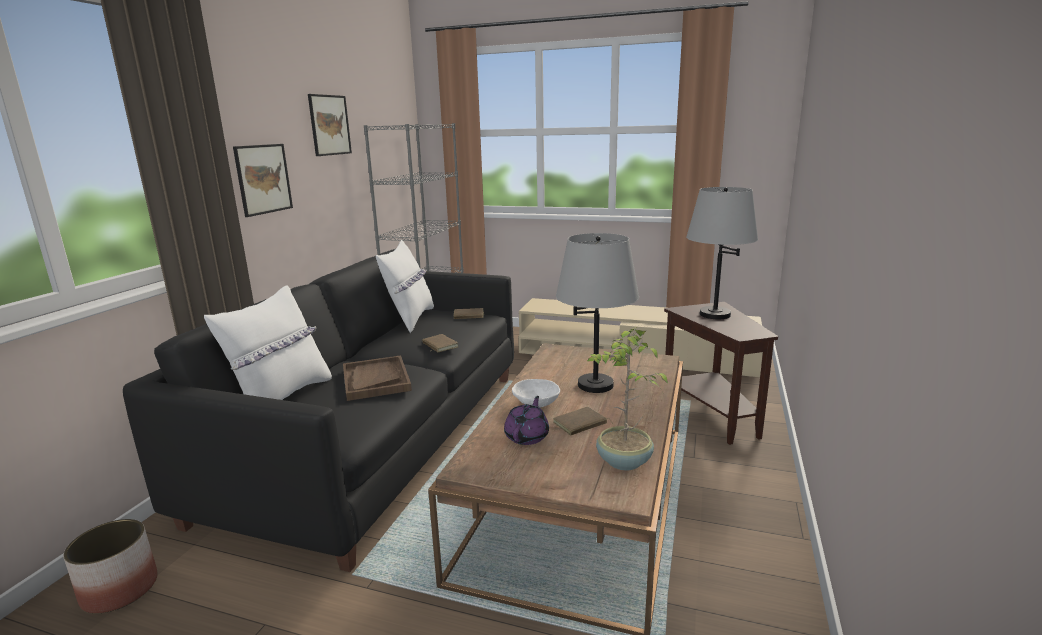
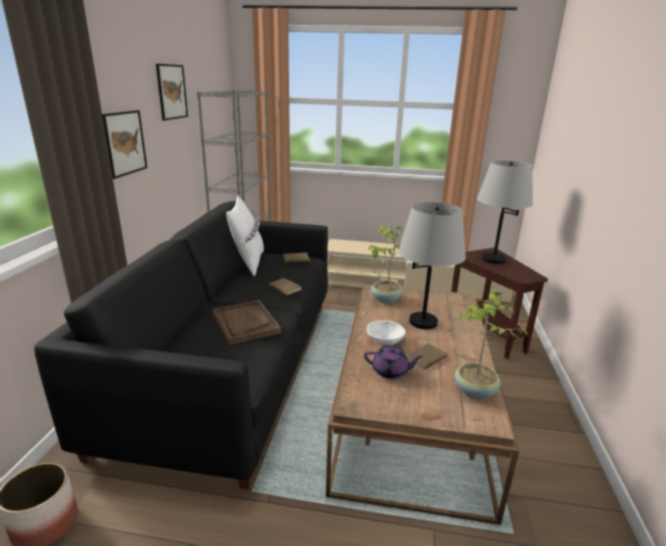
camera: 10 degrees left, 5 degrees up
(282, 398) = (170, 344): white pillow -> none
(527, 436) = (390, 371): purple teapot -> purple teapot turned 90 degrees clockwise
(560, 359) = (385, 299): none -> potted plant

